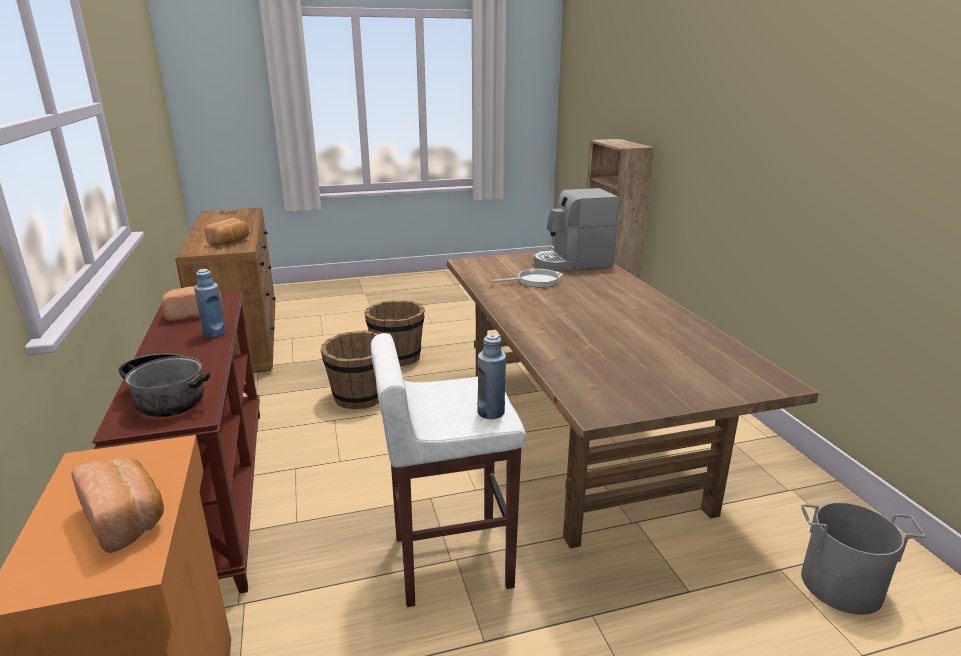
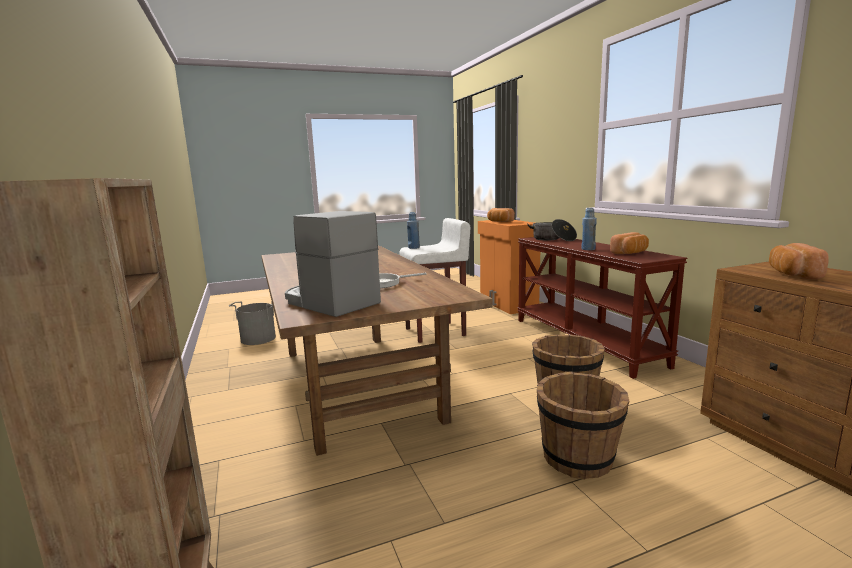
camera: 175 degrees right, 10 degrees down
(572, 263) = (329, 302): coffee machine -> coffee machine turned 120 degrees counterclockwise

